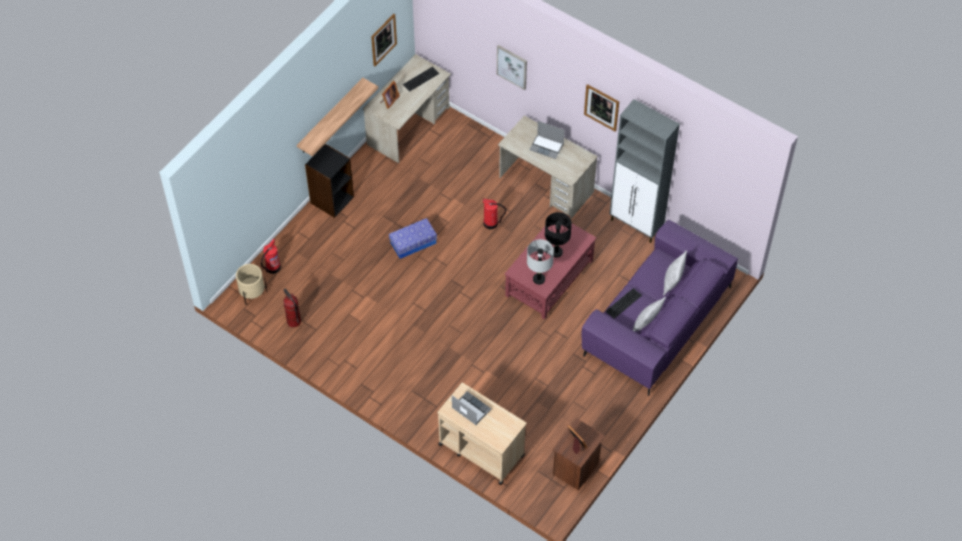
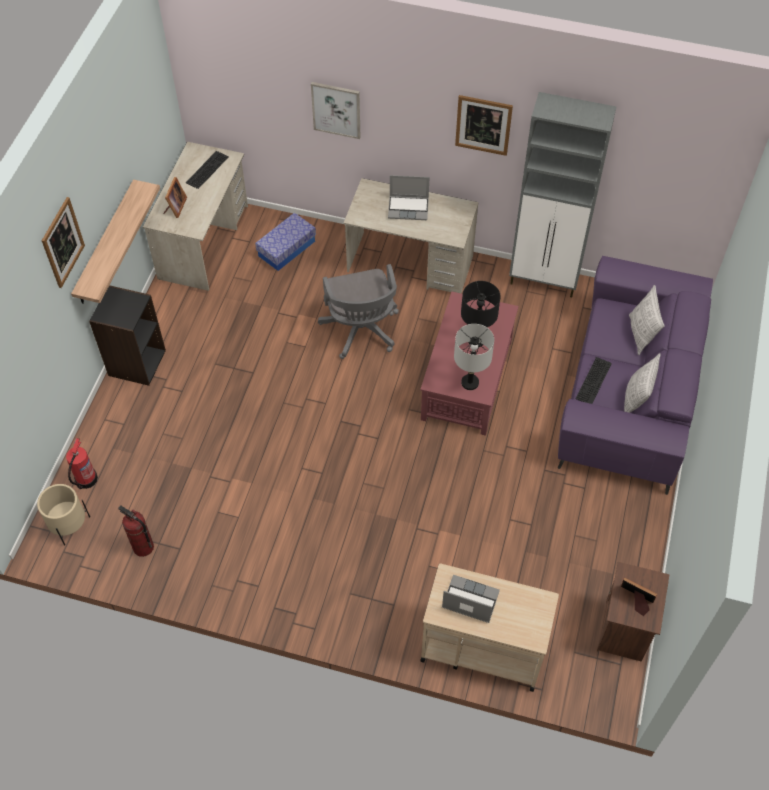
camera: 20 degrees left, 0 degrees up
(383, 39) = (147, 119): picture -> picture (62, 242)
(413, 243) = (269, 387): storage box -> storage box (286, 249)
(491, 223) = (361, 332): fire extinguisher -> grey office chair

